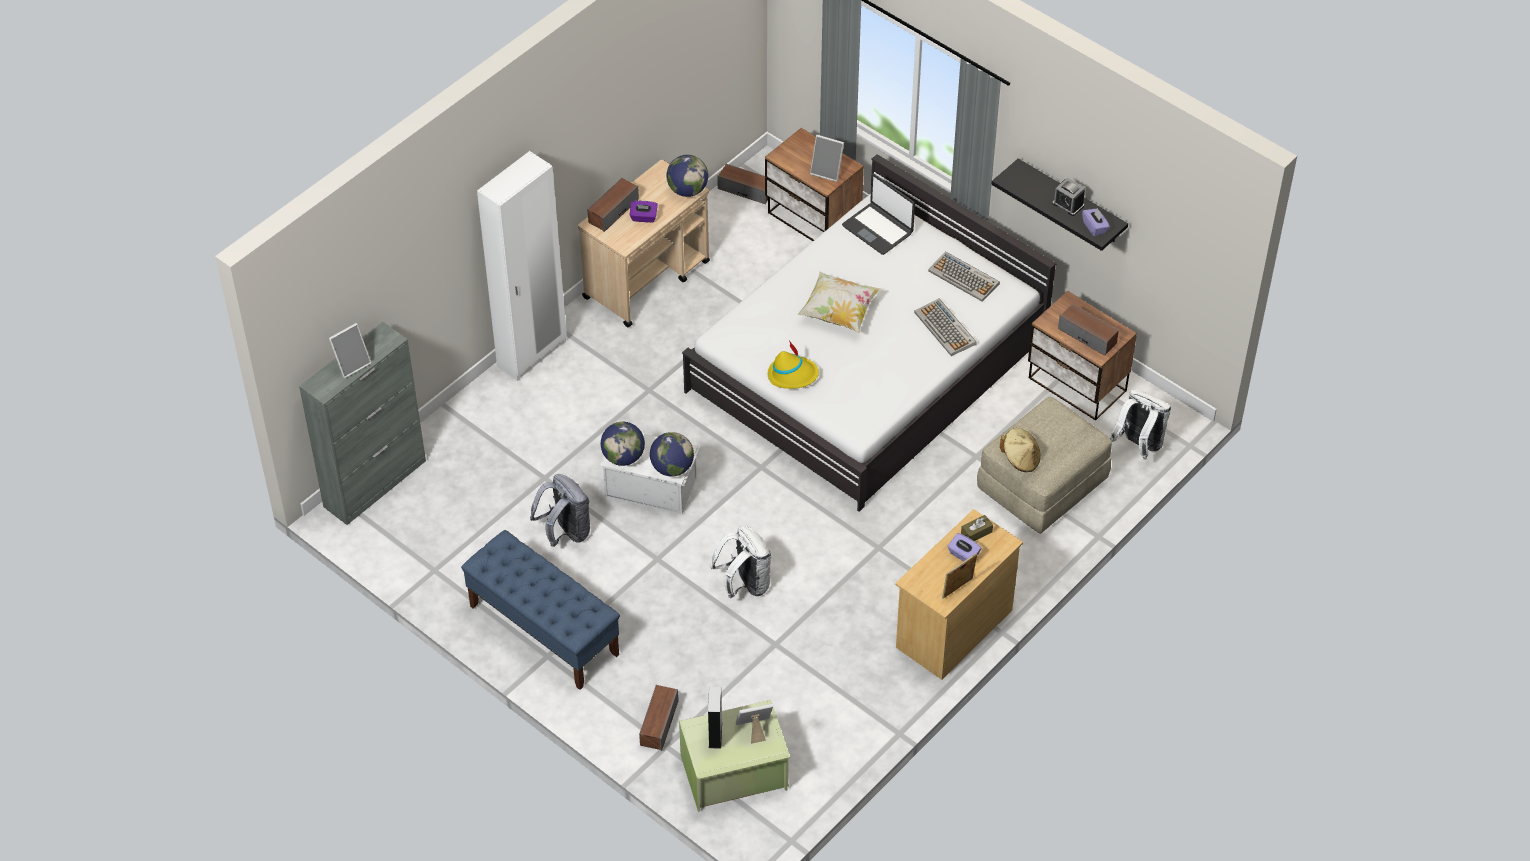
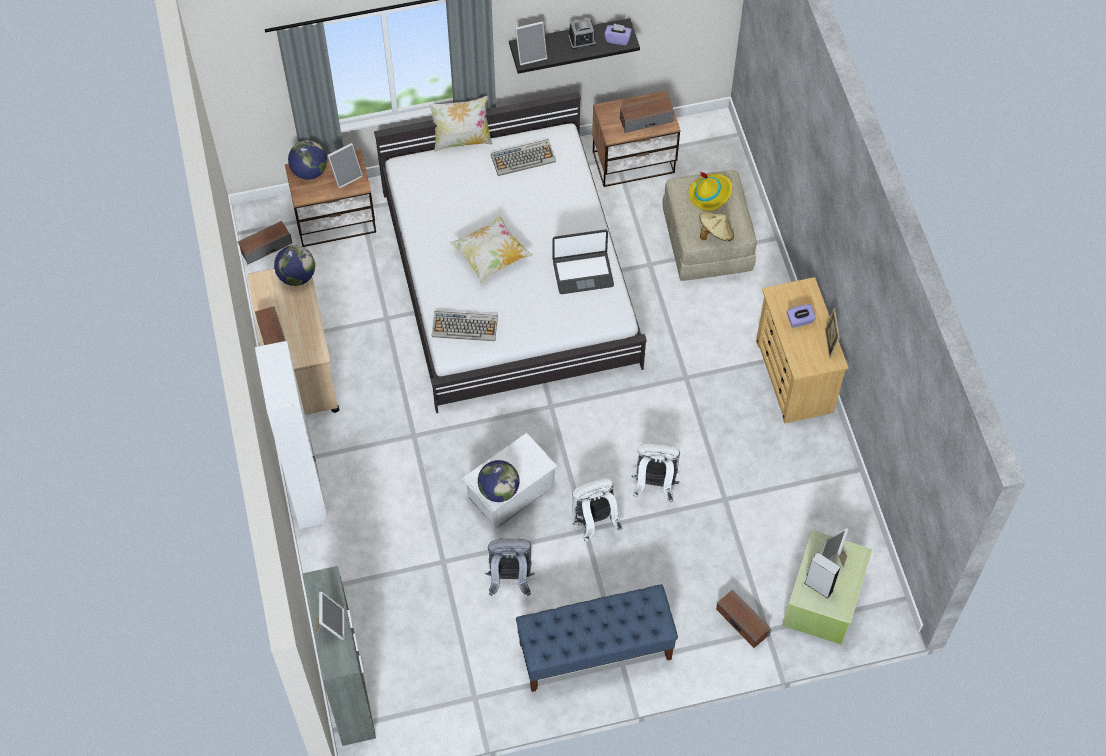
camera: 55 degrees left, 10 degrees up
(643, 218) = (299, 323): purple tissue box -> none
(672, 468) = (536, 463): globe -> globe (309, 171)
(792, 375) = (528, 324): yellow hat -> yellow hat (710, 194)
(878, 229) = (429, 181): laptop -> laptop (582, 272)
(942, 227) = (462, 140): none -> pillow
(946, 328) = (563, 200): keyboard -> keyboard (465, 326)
(976, 532) = (785, 300): brown tissue box -> none
(1017, 180) = (531, 54): none -> picture frame
(1138, 445) = (717, 163): white backpack -> white backpack (594, 522)

